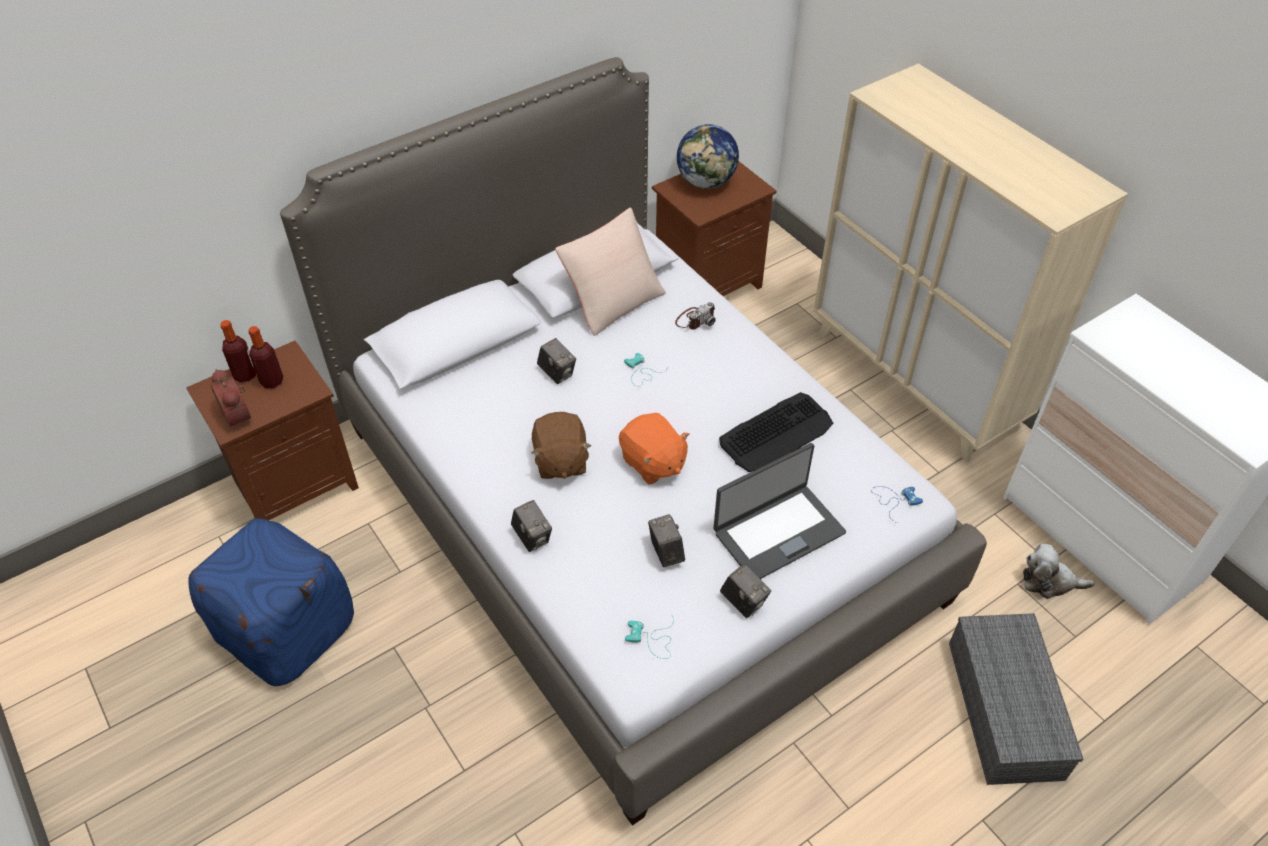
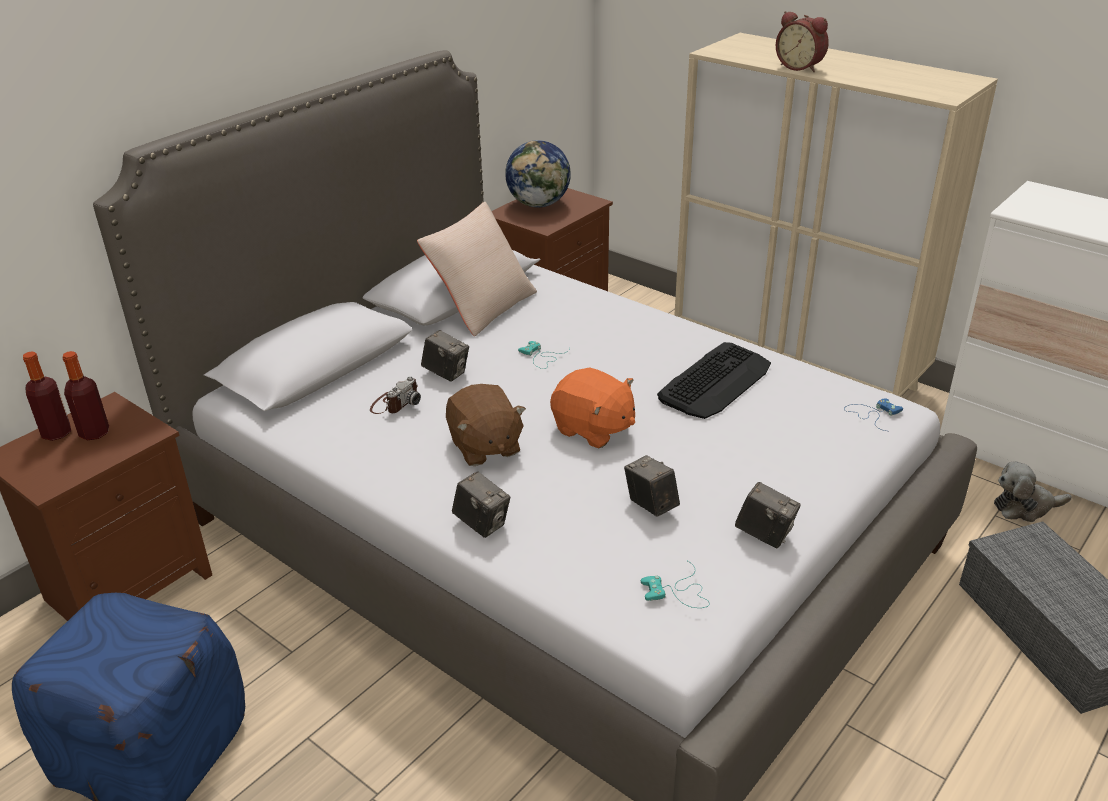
camera: 15 degrees left, 15 degrees down
(240, 415) = (59, 472): alarm clock -> alarm clock (800, 67)
(695, 319) = (579, 307): camera -> camera (395, 403)
(778, 531) = (766, 463): laptop -> none

